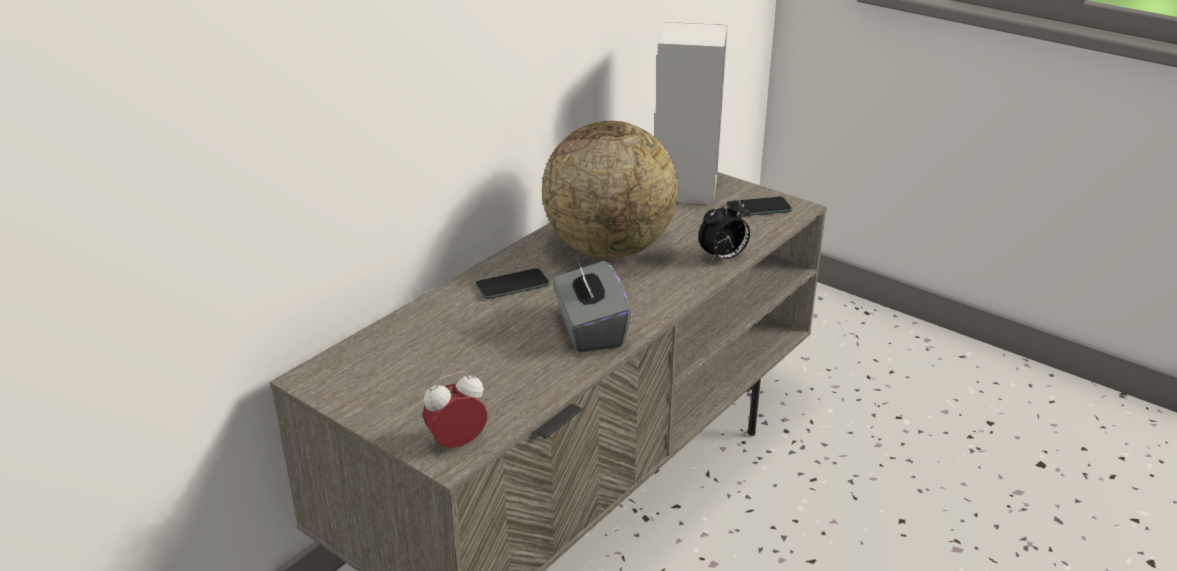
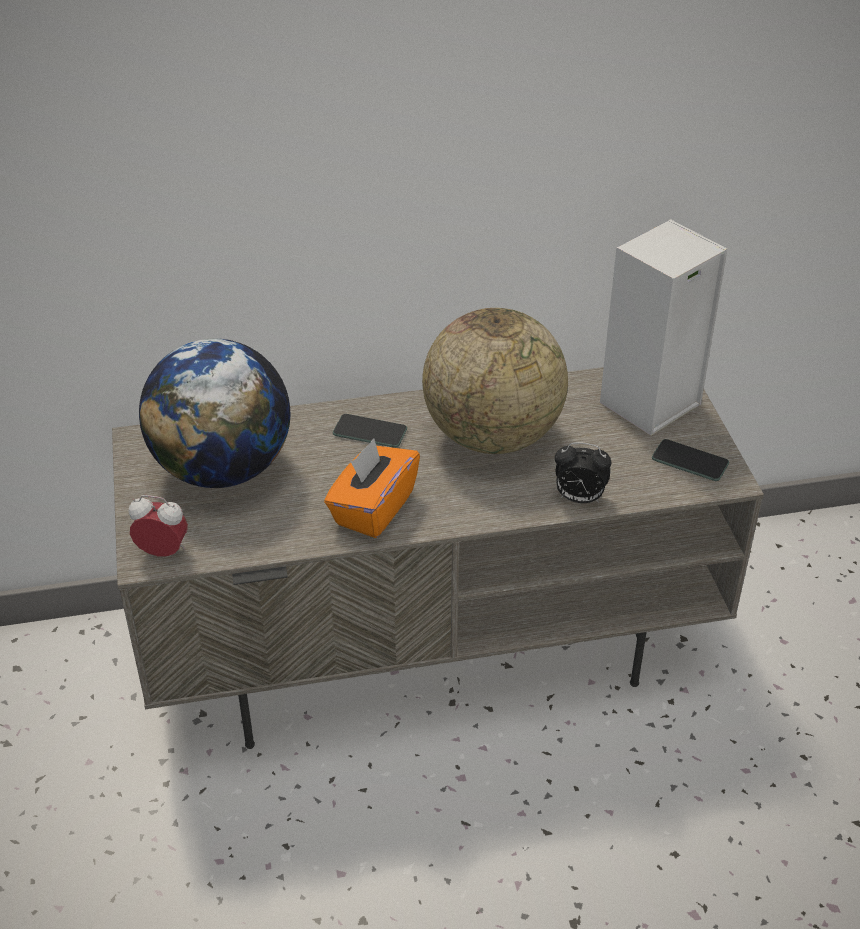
camera: 40 degrees right, 10 degrees up
(424, 362) = (223, 469): none -> globe
(589, 330) = (373, 509): grey tissue box -> orange tissue box

